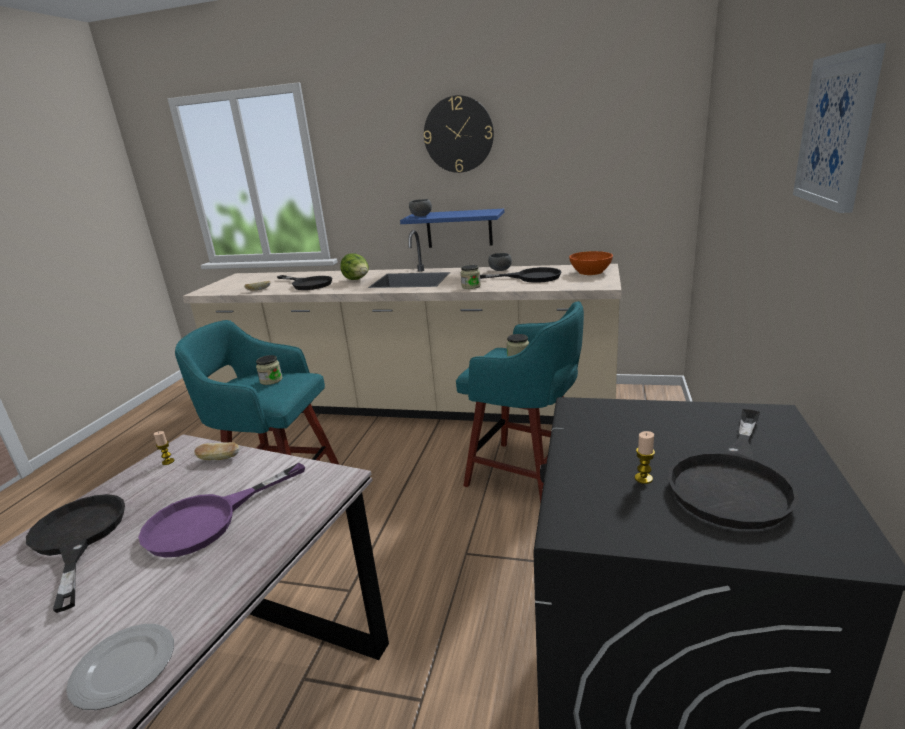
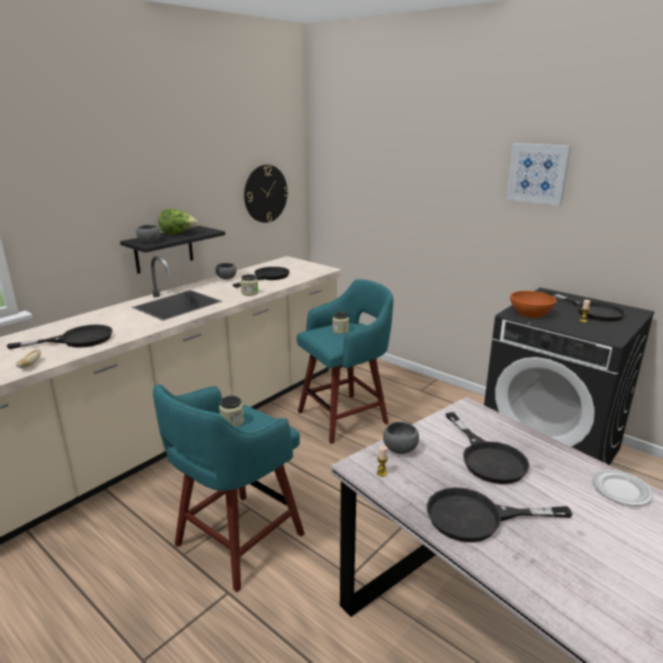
camera: 65 degrees left, 0 degrees up
(208, 520) = (487, 457): purple frying pan -> black frying pan
(219, 459) = (399, 448): bread -> grey bowl
(357, 280) = (124, 320): lettuce -> lettuce (177, 234)
(458, 134) = (159, 161): wall clock -> wall clock (265, 194)
(459, 228) = (164, 249): blue shelf -> black shelf
(590, 272) = (291, 264): orange bowl -> orange bowl (531, 313)

